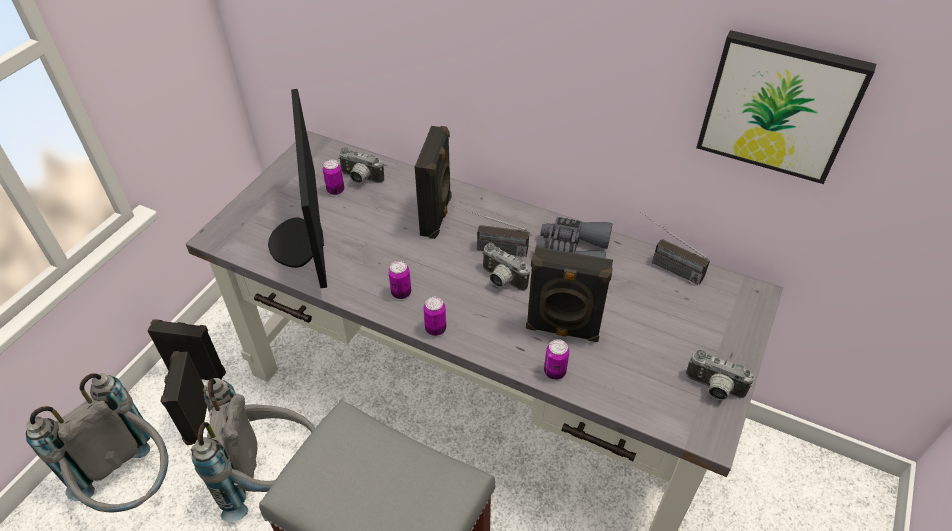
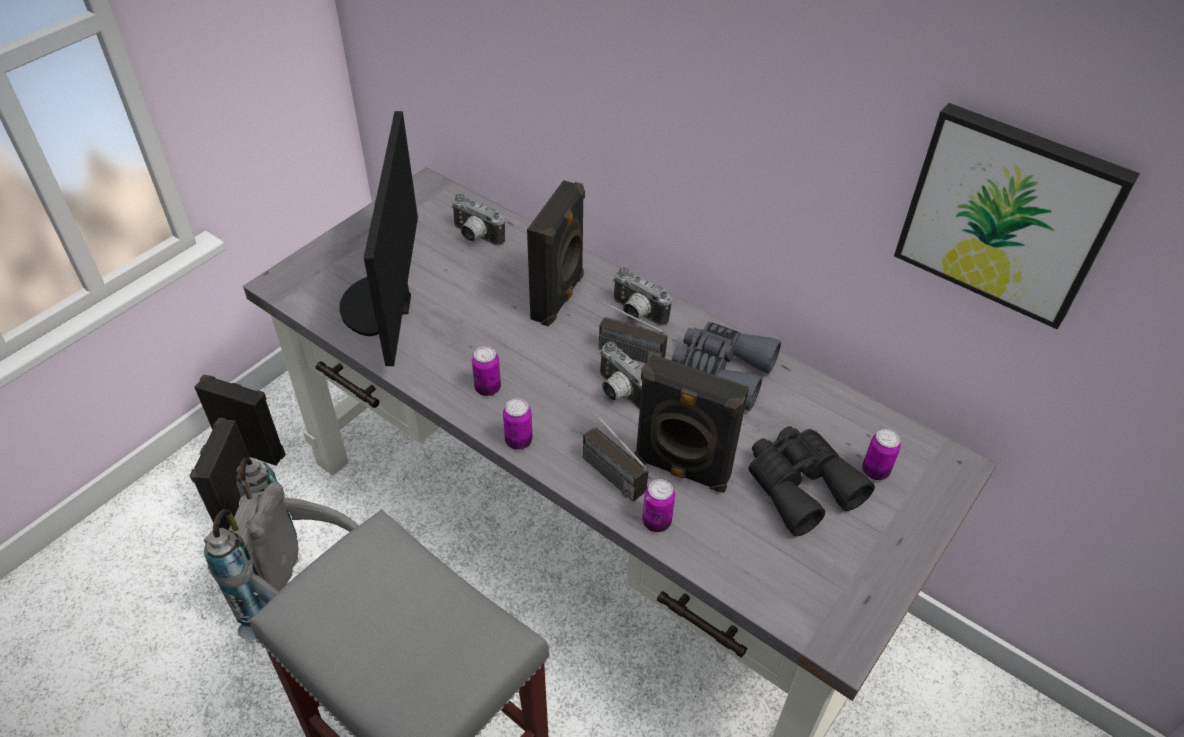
camera: 10 degrees right, 0 degrees up
(134, 487) = (146, 575): grey backpack -> none
(335, 190) = (441, 247): can -> can (875, 471)
(651, 327) = (800, 485): none -> black binoculars
(664, 265) = (840, 407): radio -> radio (598, 464)
(713, 389) = (862, 582): camera -> camera (636, 314)

